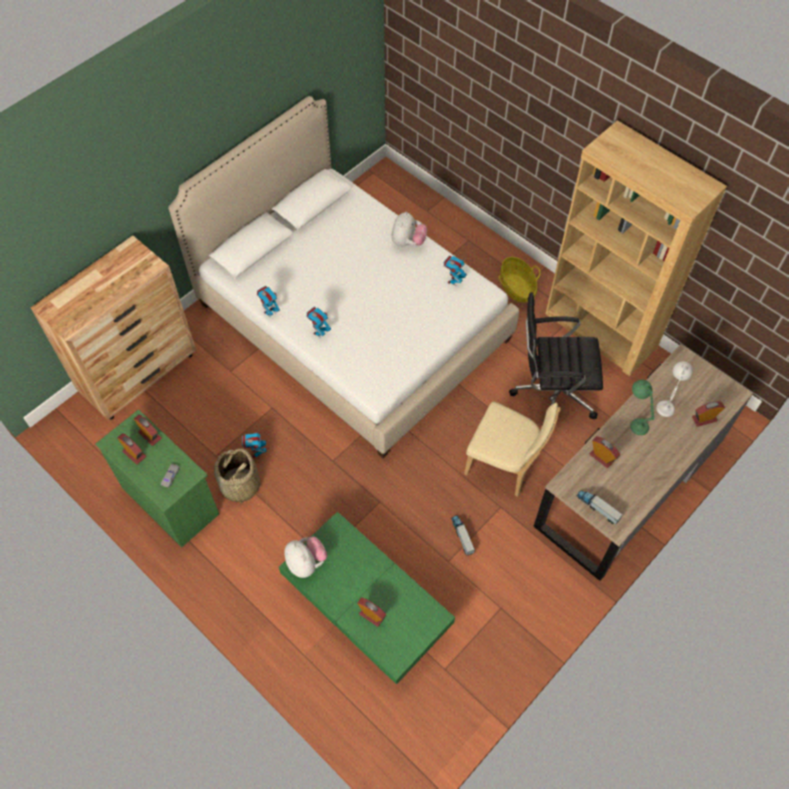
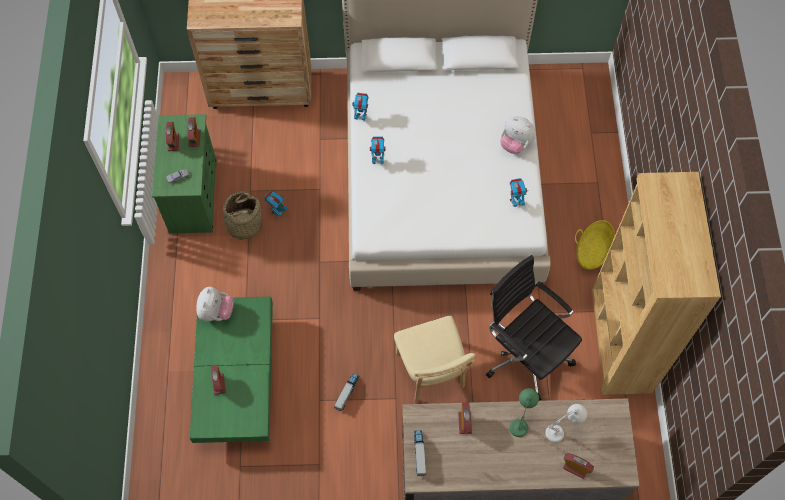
camera: 45 degrees right, 5 degrees up
(408, 242) = (515, 144): plush toy -> plush toy turned 60 degrees clockwise

